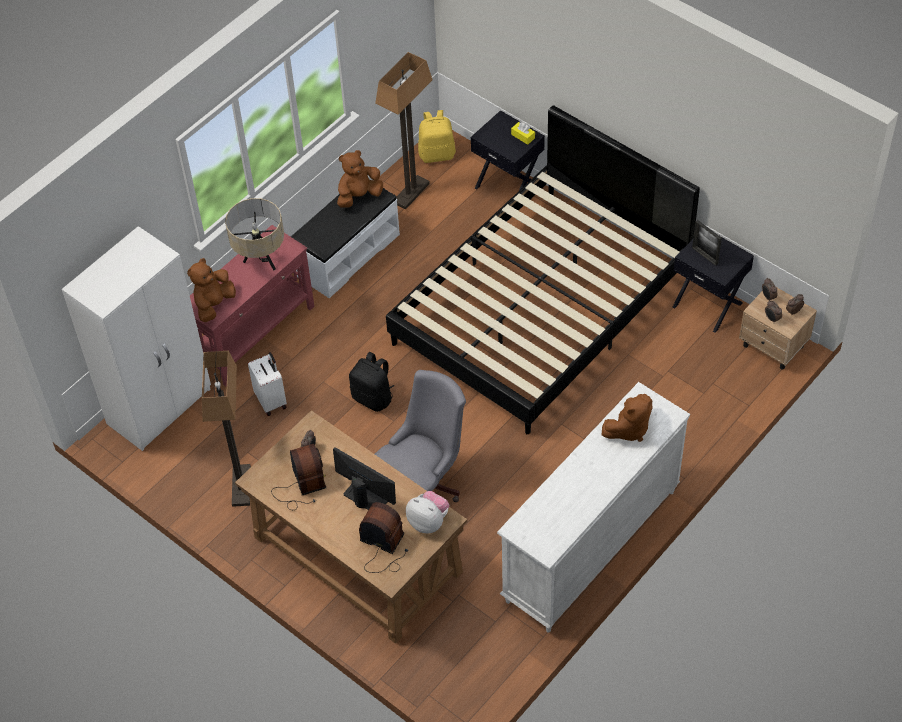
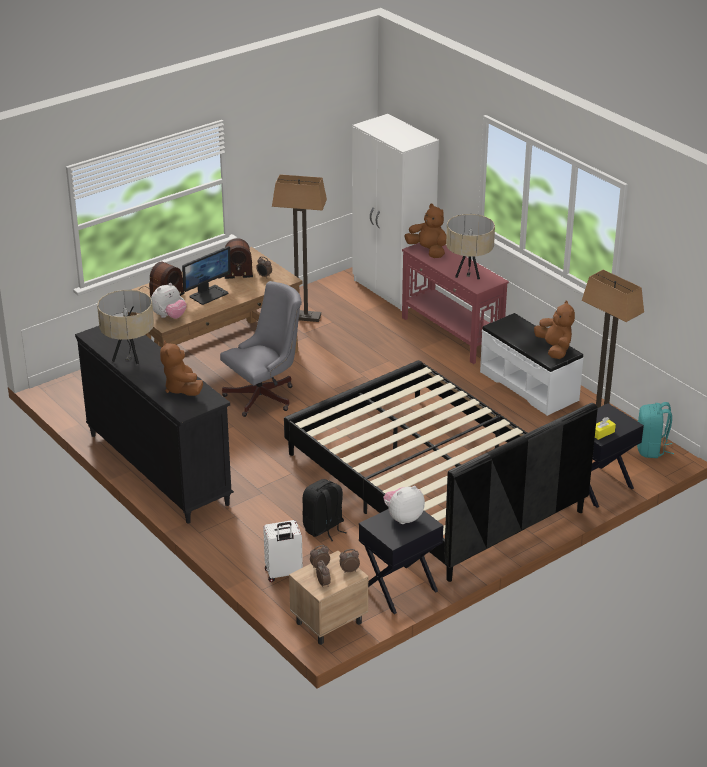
camera: 100 degrees right, 20 degrees down
(272, 400) = (378, 336): white suitcase -> white suitcase (283, 573)
(373, 397) = (362, 382): black backpack -> black backpack (324, 528)
(425, 481) = (265, 396): grey office chair -> grey office chair turned 90 degrees counterclockwise
(437, 154) = (651, 449): yellow backpack -> turquoise backpack
(580, 497) = (129, 356): none -> beige table lamp
(590, 546) = (158, 468): white dresser -> black dresser
(705, 256) = (403, 517): picture frame -> plush toy

